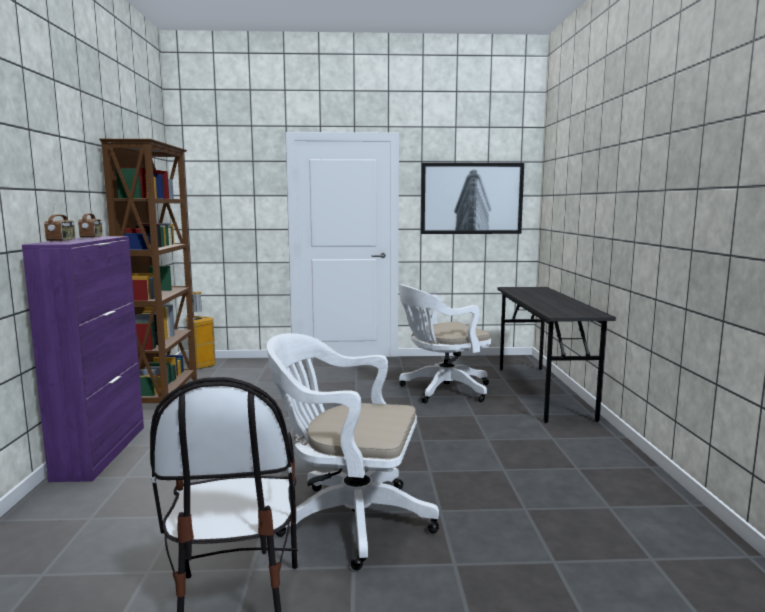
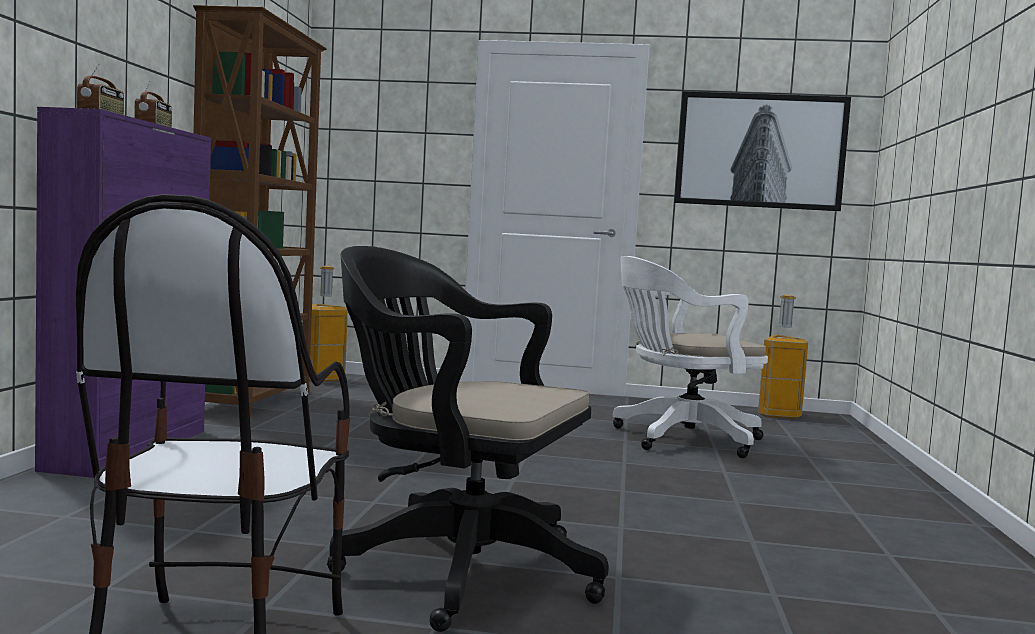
camera: 10 degrees right, 5 degrees down
(348, 519) = (456, 568): white office chair -> black office chair
(491, 361) = (777, 414): none -> trash can
(543, 392) = (856, 458): grey desk -> none

